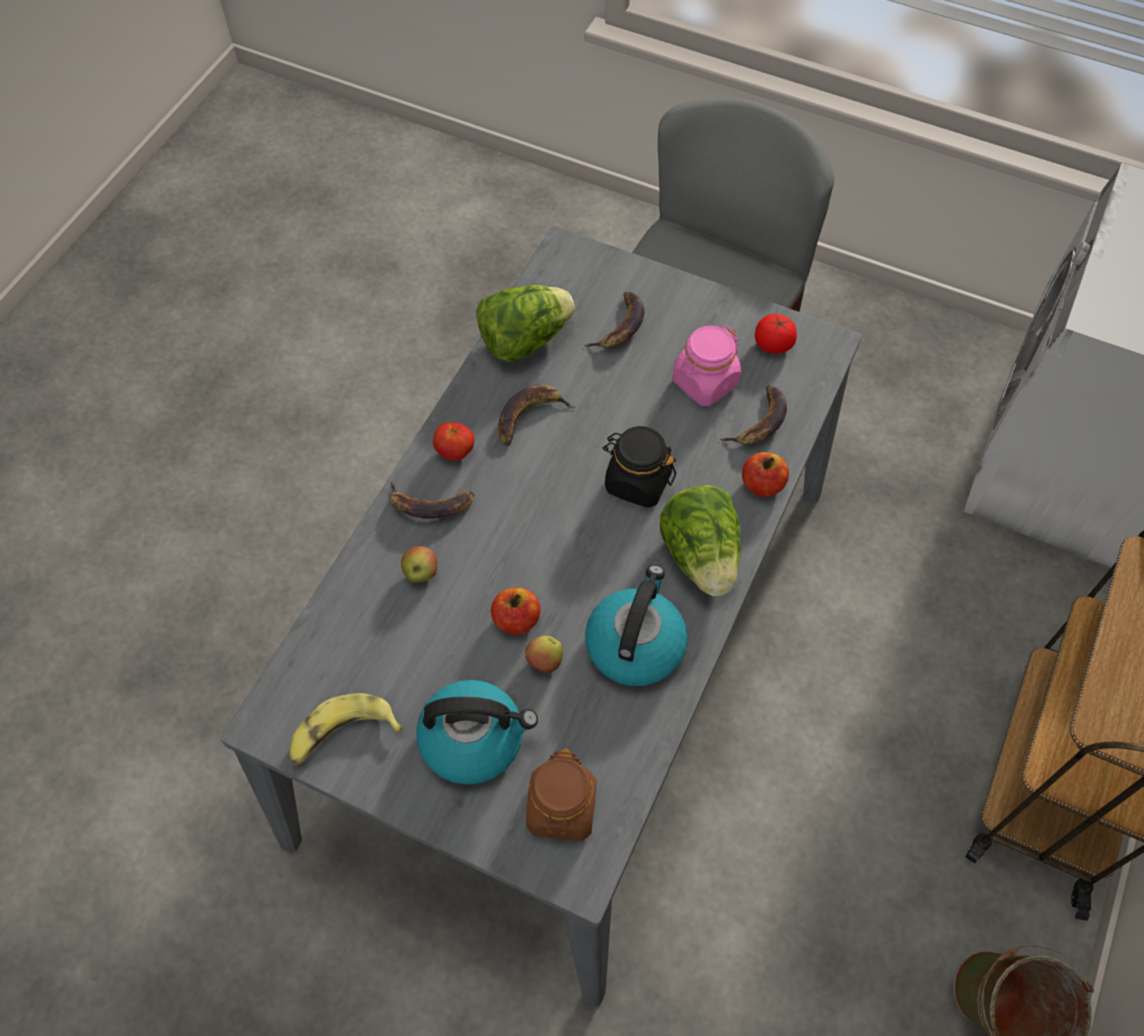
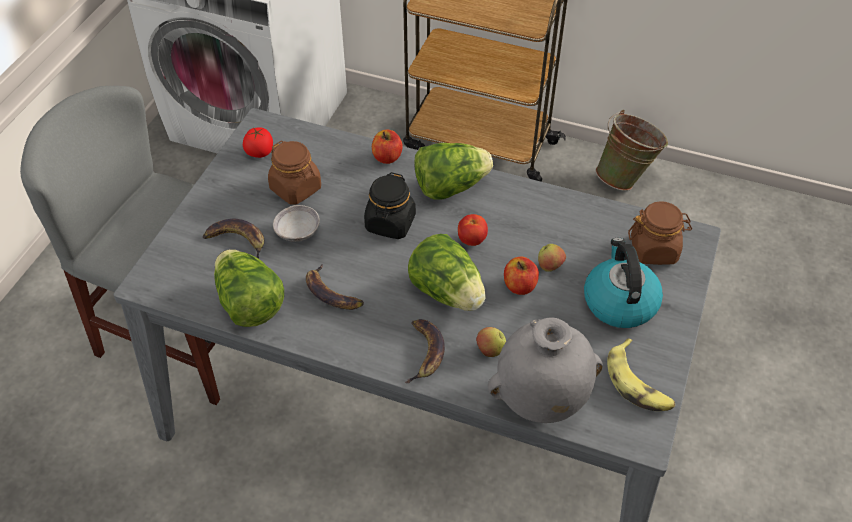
camera: 95 degrees left, 10 degrees down
(340, 618) = (540, 401): none -> grey vase
(455, 451) = (369, 341): tomato -> tomato (471, 240)
(516, 536) = (447, 292): none -> lettuce
(629, 384) = (298, 233): none -> grey bowl
(635, 644) = (525, 219): kettle -> none
(704, 382) = (296, 189): pink jar -> brown jar
(759, 422) = (333, 159): banana -> none

